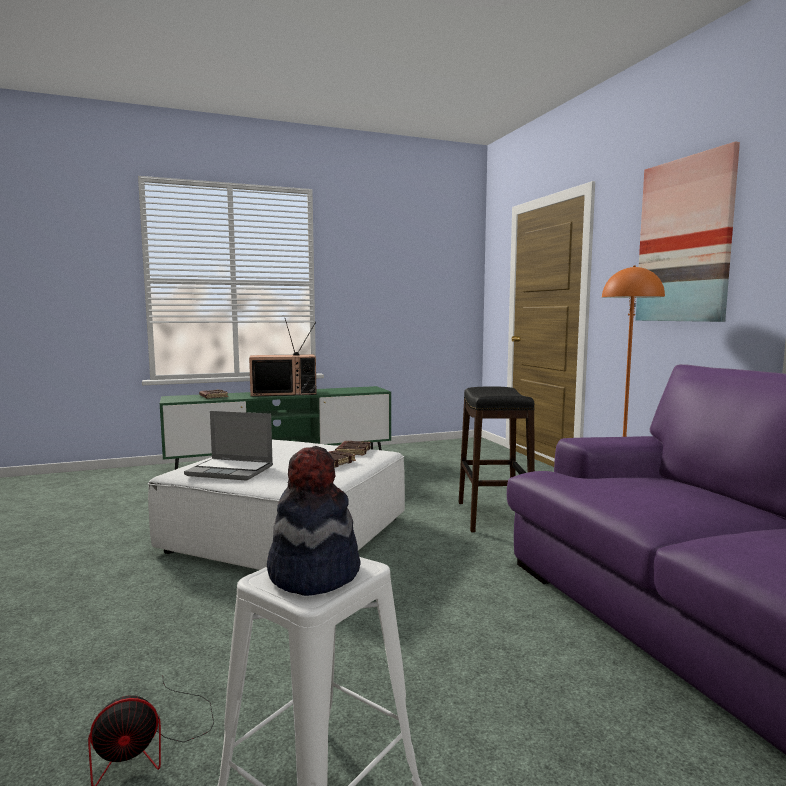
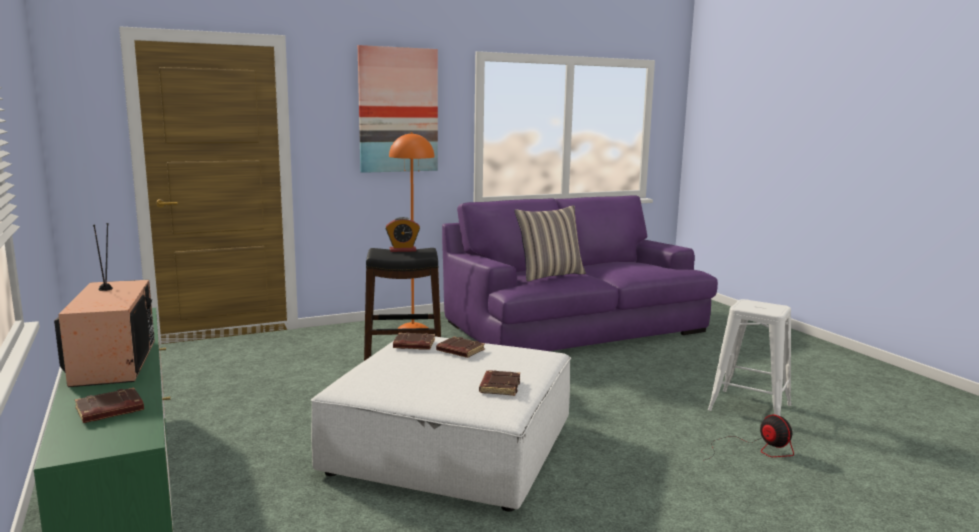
camera: 95 degrees left, 5 degrees up
(231, 471) = (499, 386): laptop -> brown book
(313, 573) = (761, 307): hat -> none
(504, 391) = (402, 250): none -> alarm clock
(635, 486) = (550, 275): none -> pillow

